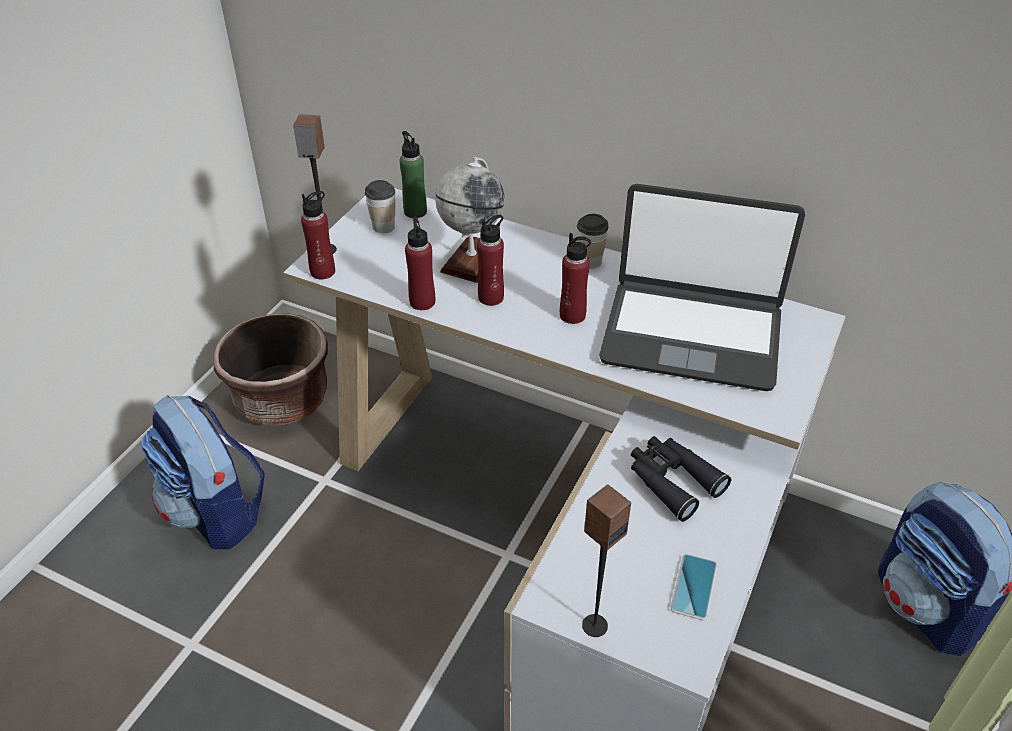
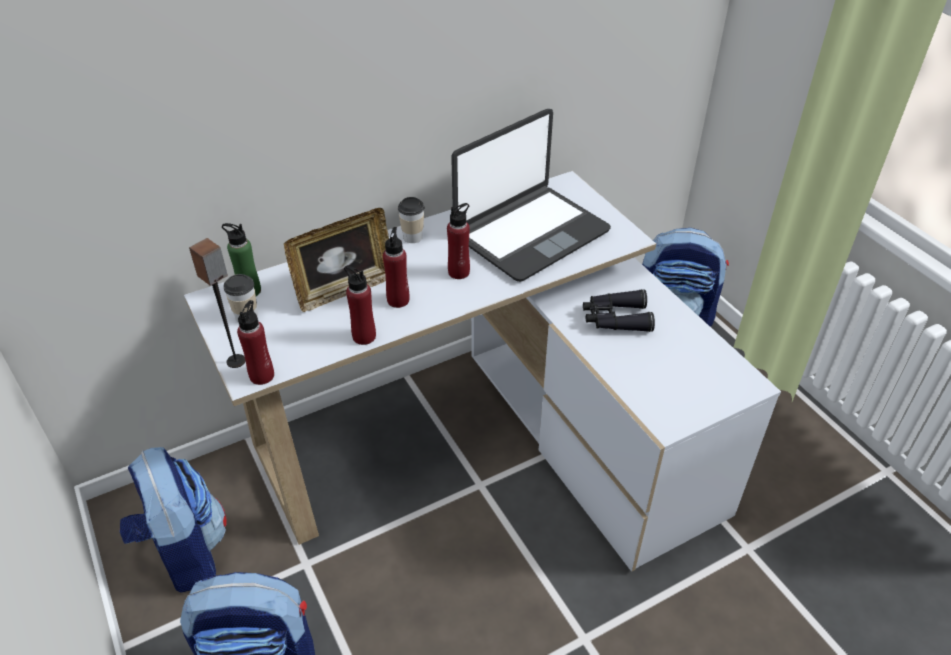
camera: 55 degrees left, 0 degrees up
(282, 400) = (184, 552): brown planter -> backpack
(472, 260) = (345, 289): globe -> picture frame
(594, 625) = (700, 412): speaker -> none
(694, 587) = (702, 354): phone -> none

